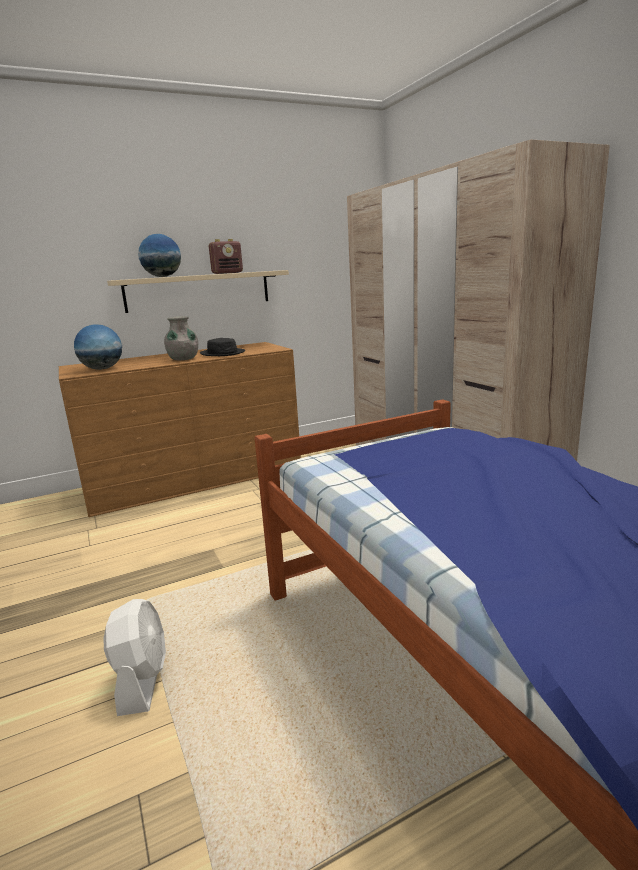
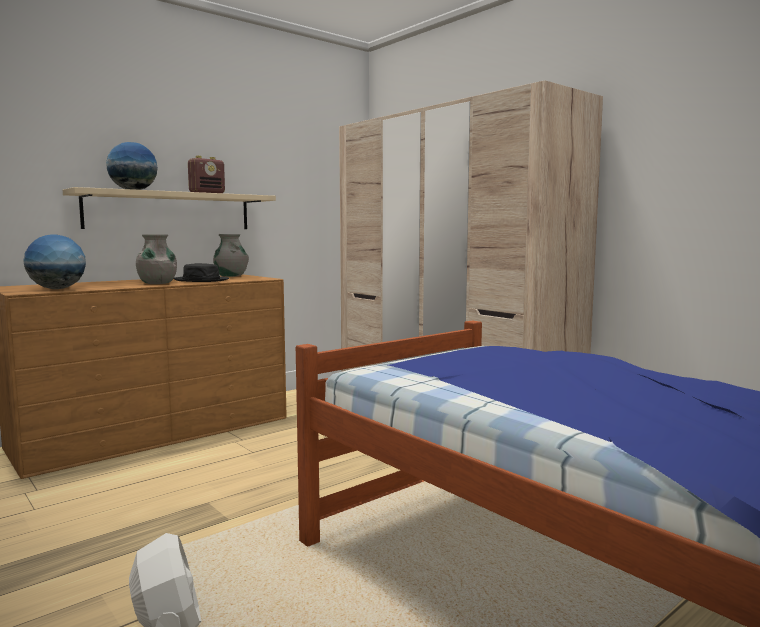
camera: 15 degrees left, 10 degrees down
(252, 346) = (231, 276): none -> grey vase

